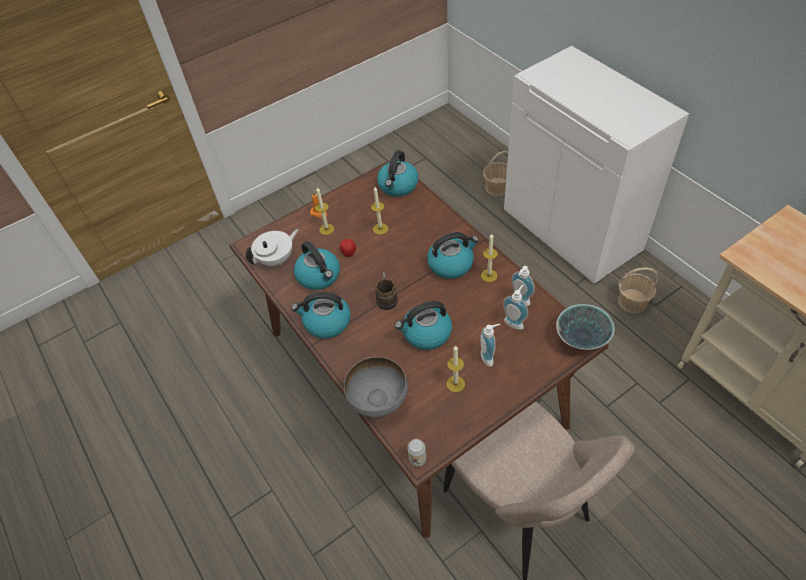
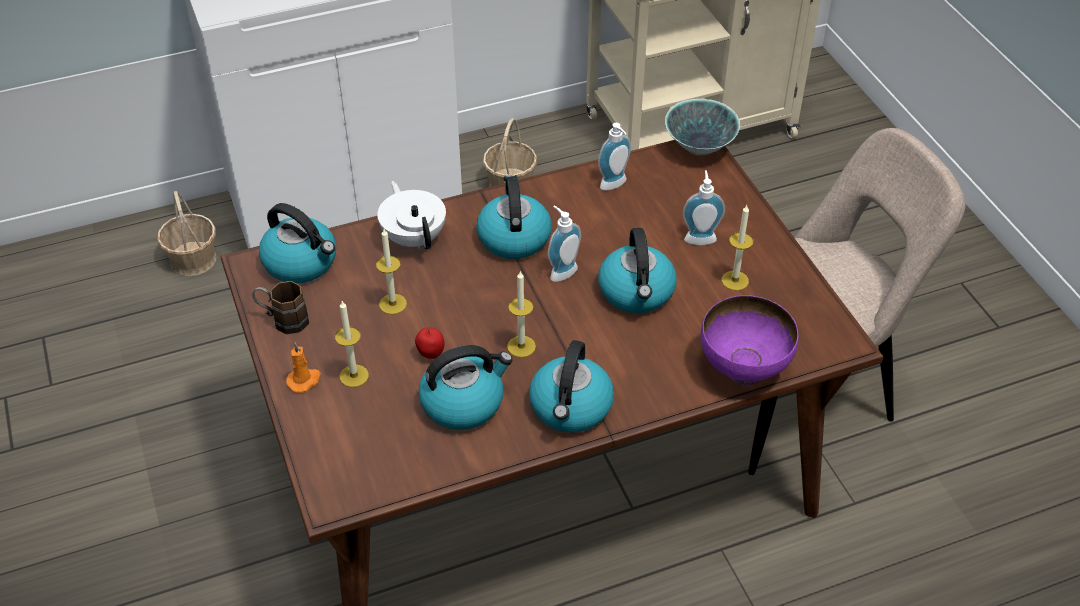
camera: 80 degrees left, 5 degrees down
(277, 259) = (393, 459): white teapot -> white teapot (414, 237)
(379, 402) = (743, 368): grey bowl -> purple bowl
(386, 297) = (549, 324): brown mug -> brown mug (283, 320)
(417, 459) = (845, 344): can -> none
(489, 275) = (554, 203): candle -> candle (521, 346)
(515, 322) = (649, 199): soap dispenser -> soap dispenser (561, 271)

